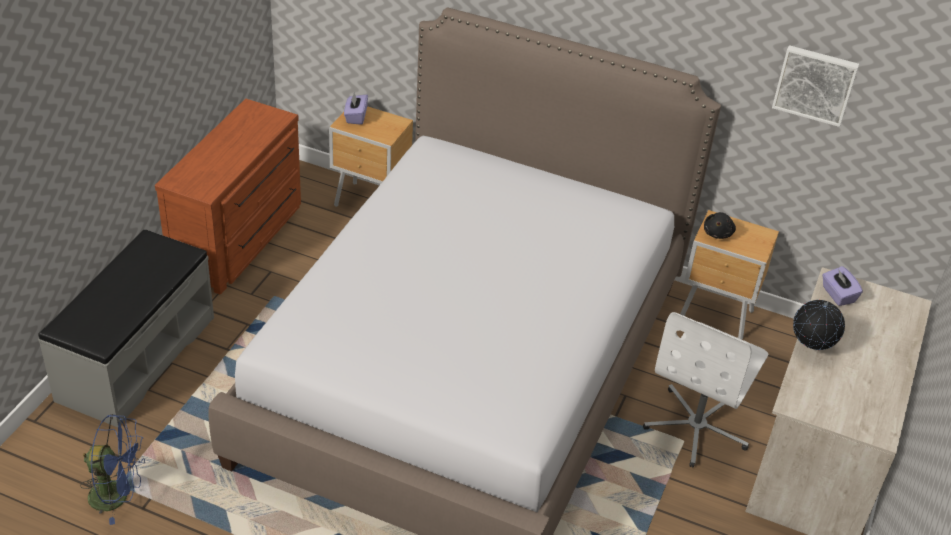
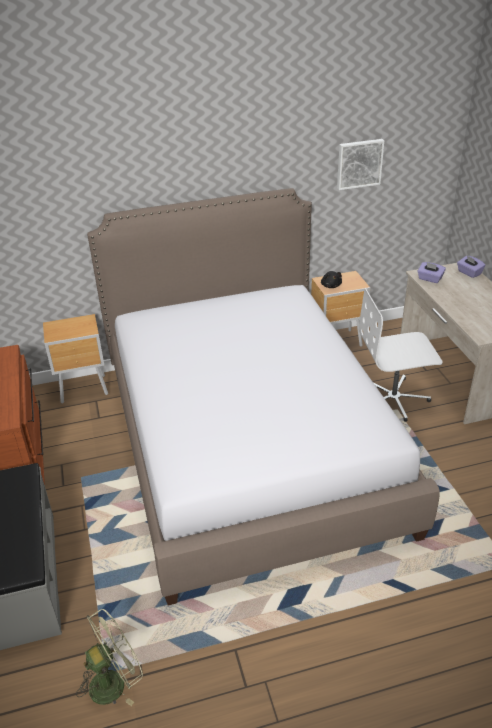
camera: 35 degrees left, 5 degrees down
(117, 496) = (114, 681): blue fan -> green fan
(356, 117) = (55, 329): purple tissue box -> purple tissue box (469, 273)
(697, 427) = (394, 399): white office chair -> white office chair turned 90 degrees clockwise
(811, 347) = (452, 307): globe -> none

